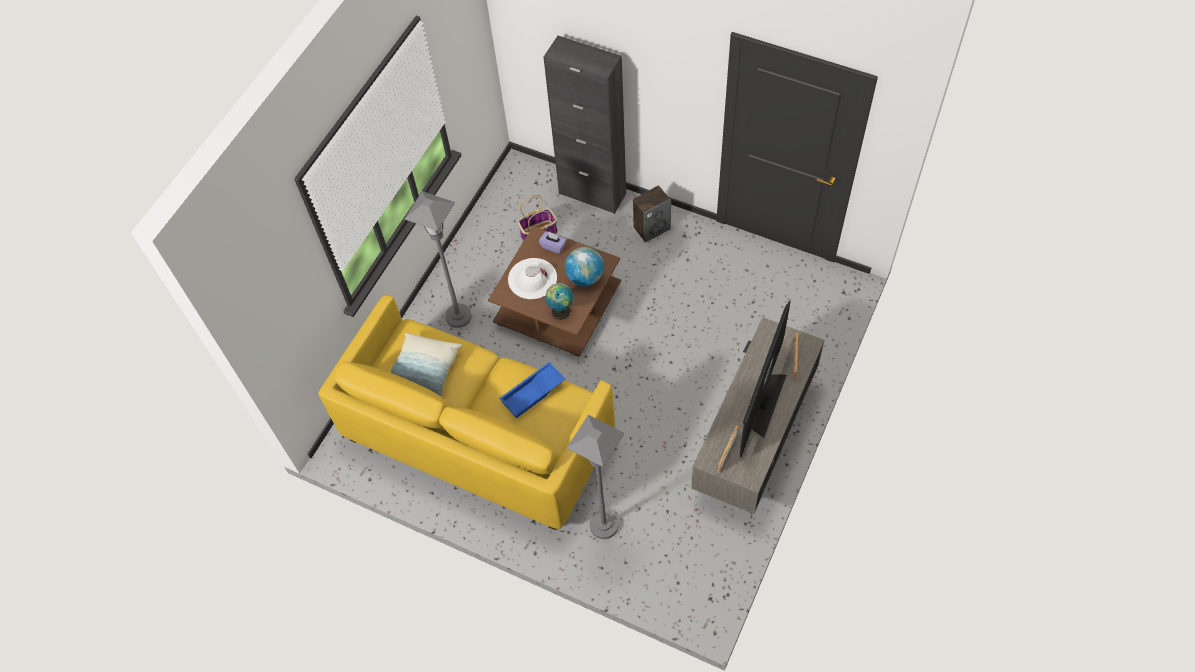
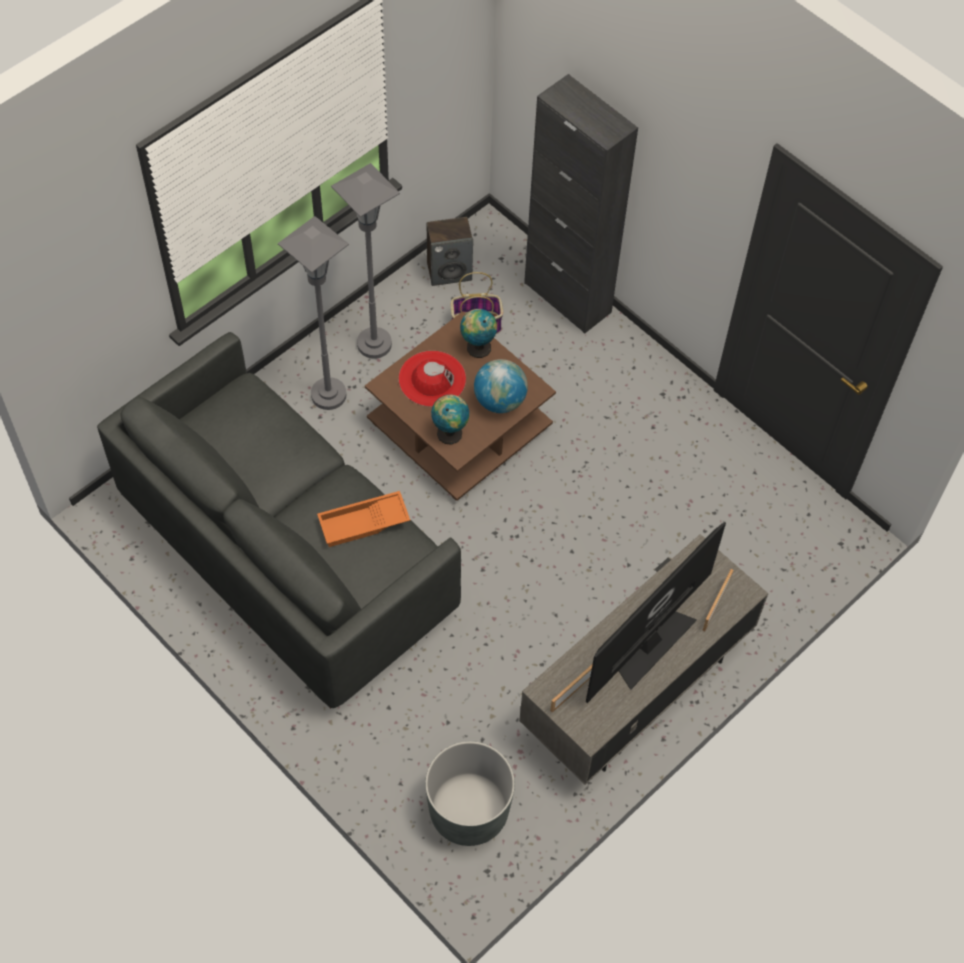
camera: 15 degrees right, 0 degrees up
(425, 369) = (244, 444): pillow -> none
(477, 436) = (286, 554): yellow sofa -> grey sofa
(532, 279) = (432, 379): white hat -> red hat
(533, 393) = (363, 524): blue tray -> orange tray
(553, 246) = (477, 347): purple tissue box -> globe
(603, 525) = (393, 726): grey floor lamp -> grey floor lamp (374, 344)
(652, 228) = (625, 369): speaker -> speaker (449, 271)
(679, 562) = (468, 810): none -> grey planter

